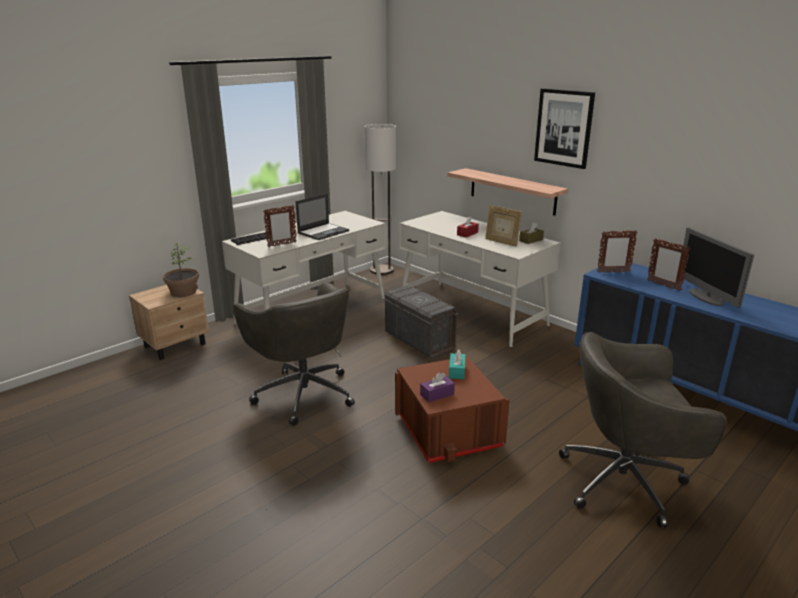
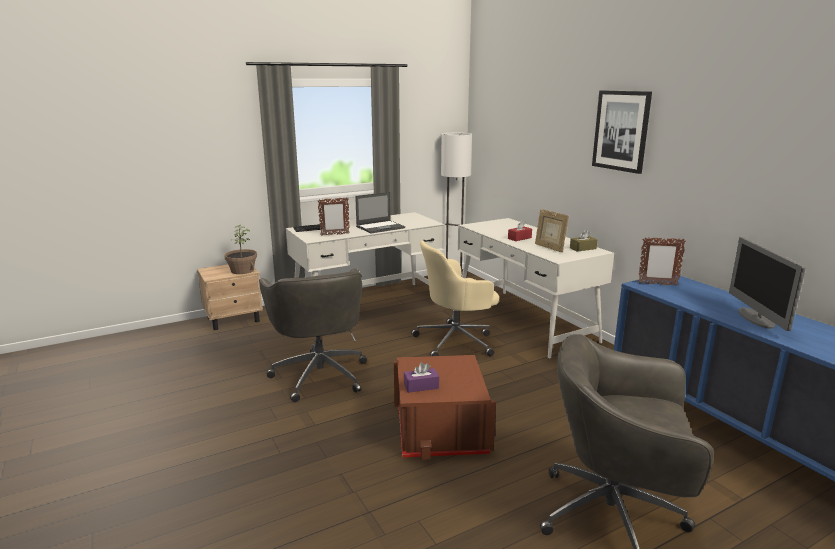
camera: 15 degrees right, 5 degrees down
(419, 340) = (456, 341): grey storage box -> beige office chair
(457, 371) = (455, 367): turquoise tissue box -> none
(512, 191) = (572, 198): shelf -> none
(663, 285) = (709, 302): picture frame -> none

